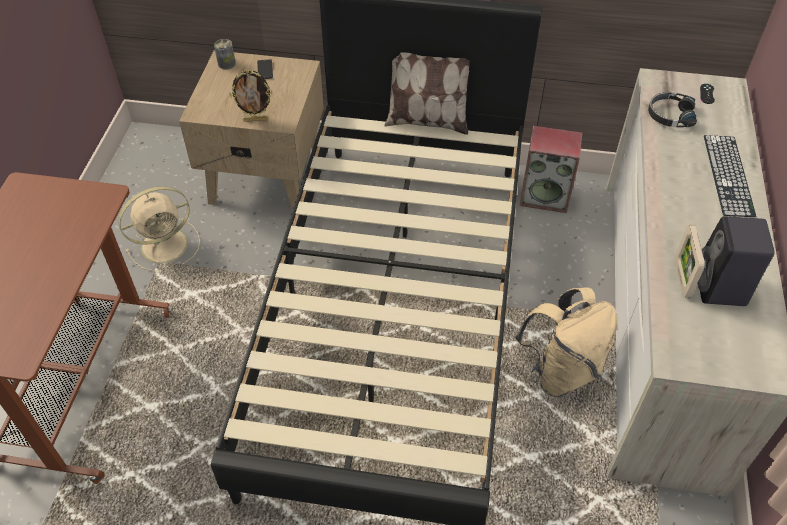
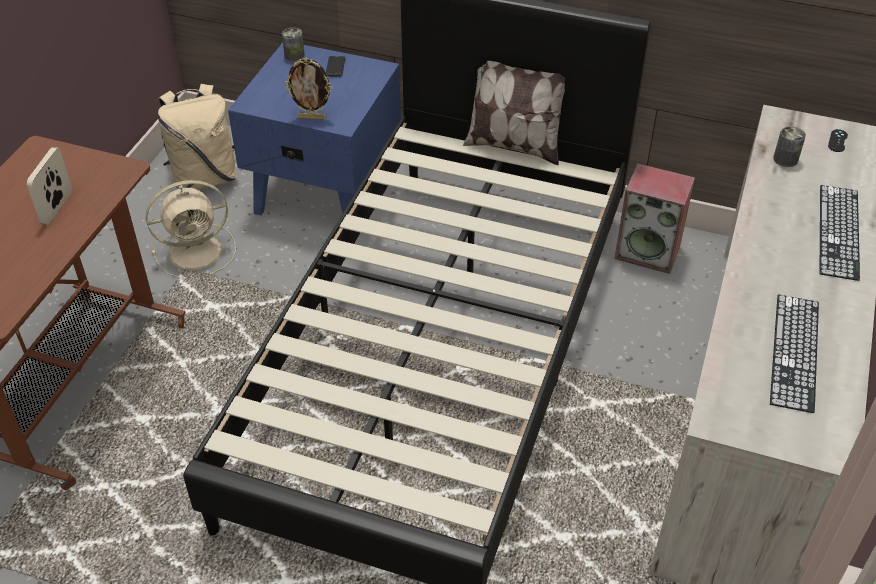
camera: 10 degrees right, 5 degrees down
(267, 176) = (327, 192): beige nightstand -> blue nightstand
(561, 370) = (621, 448): beige backpack -> beige backpack (205, 177)
(670, 115) = (785, 159): black headphones -> can
(681, 278) = (750, 334): picture frame -> picture frame (57, 208)
(721, 288) = (794, 351): black speaker -> keyboard

